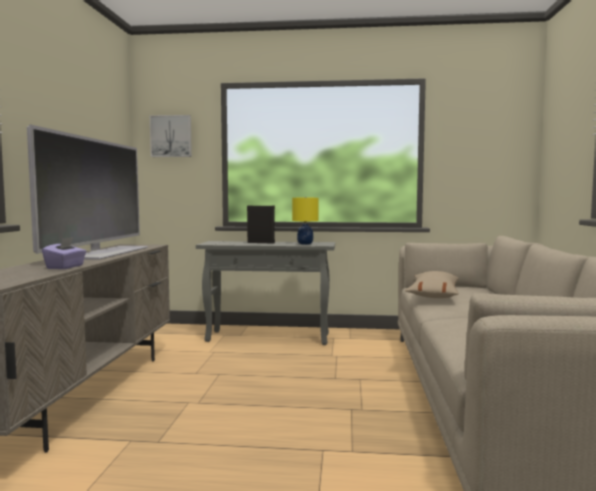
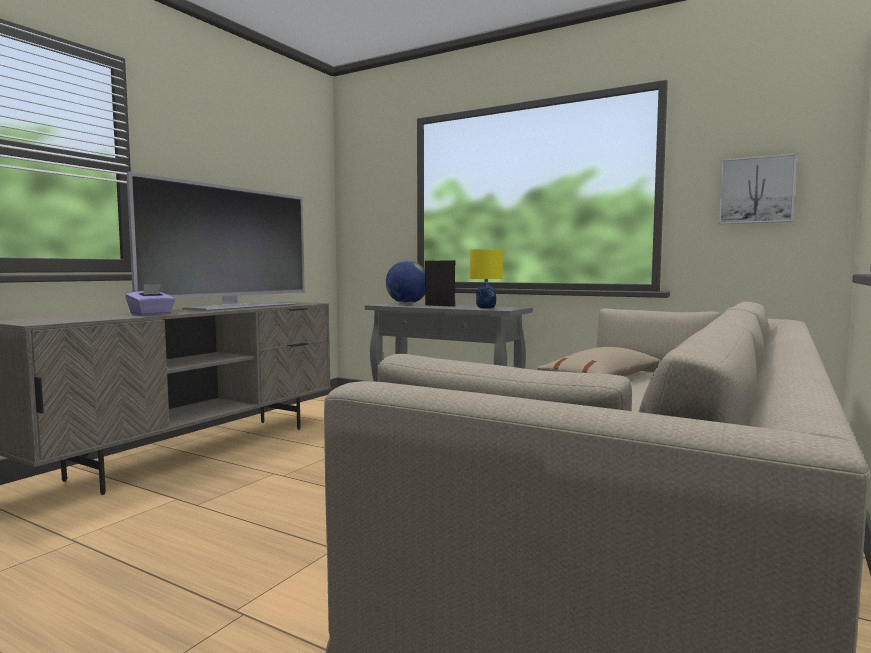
camera: 25 degrees right, 0 degrees up
(171, 136) = (369, 185): picture -> picture (756, 190)
(225, 241) = (407, 303): none -> globe

